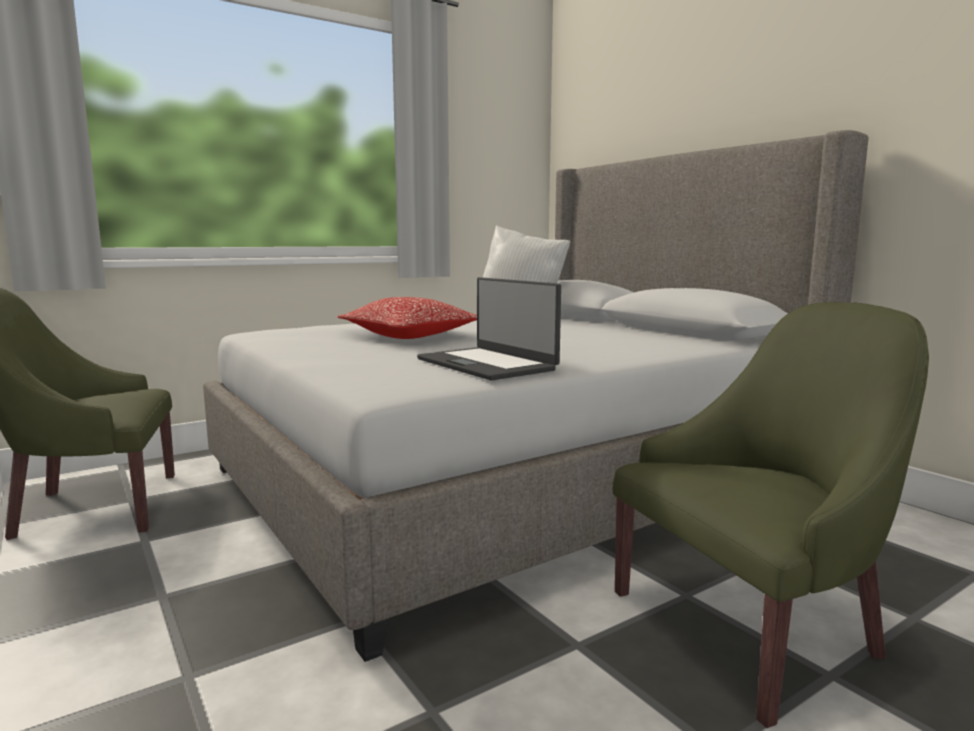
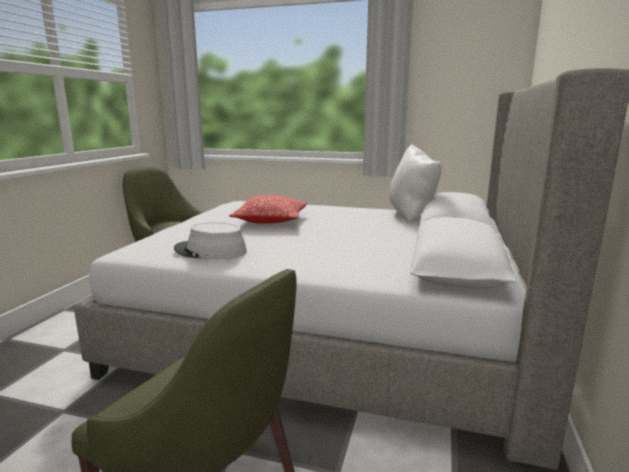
camera: 50 degrees right, 5 degrees up
(487, 364) = (210, 251): laptop -> grey hat

